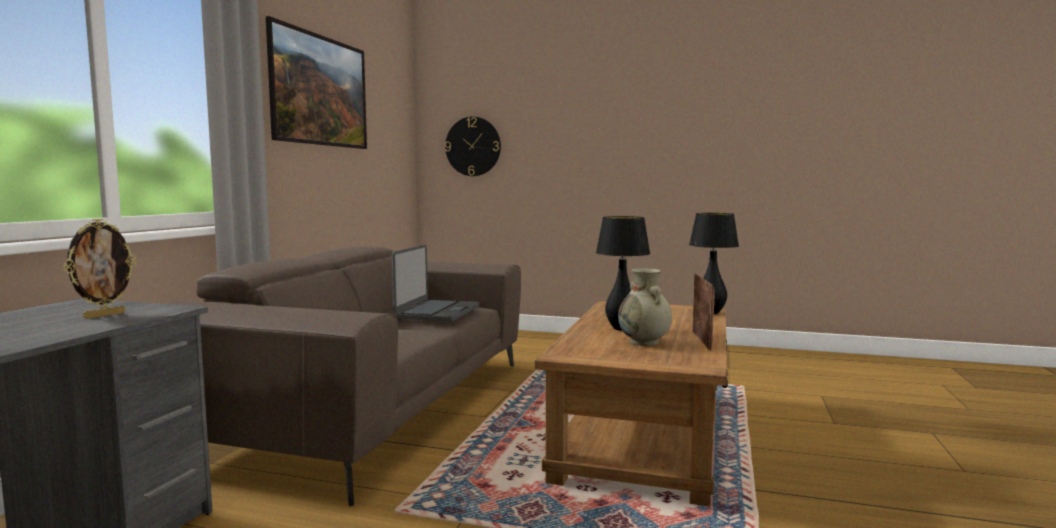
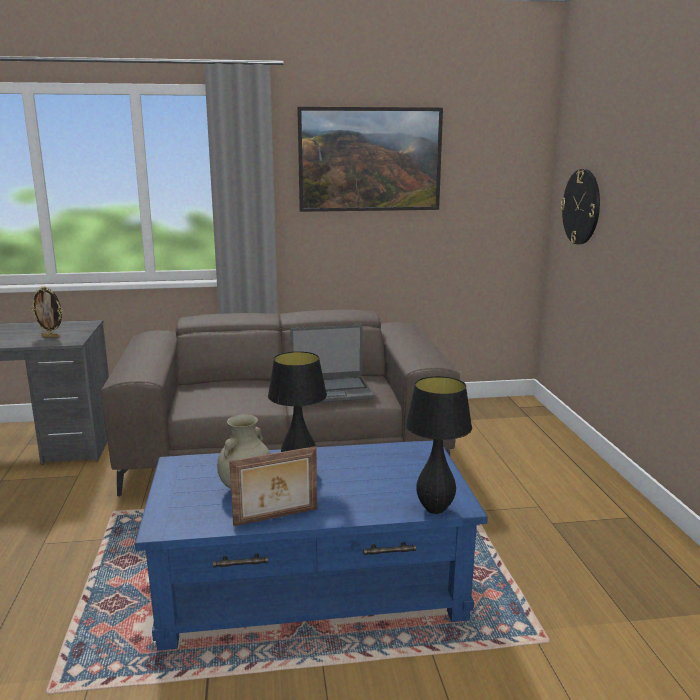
camera: 65 degrees right, 10 degrees up
(644, 434) = (312, 587): brown coffee table -> blue coffee table

